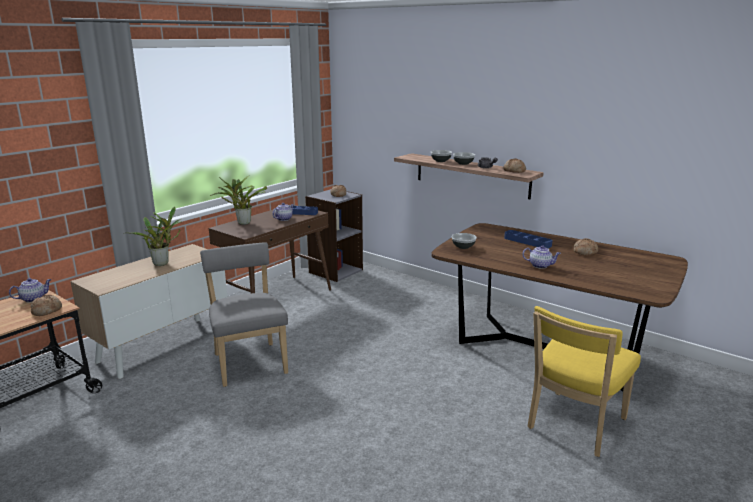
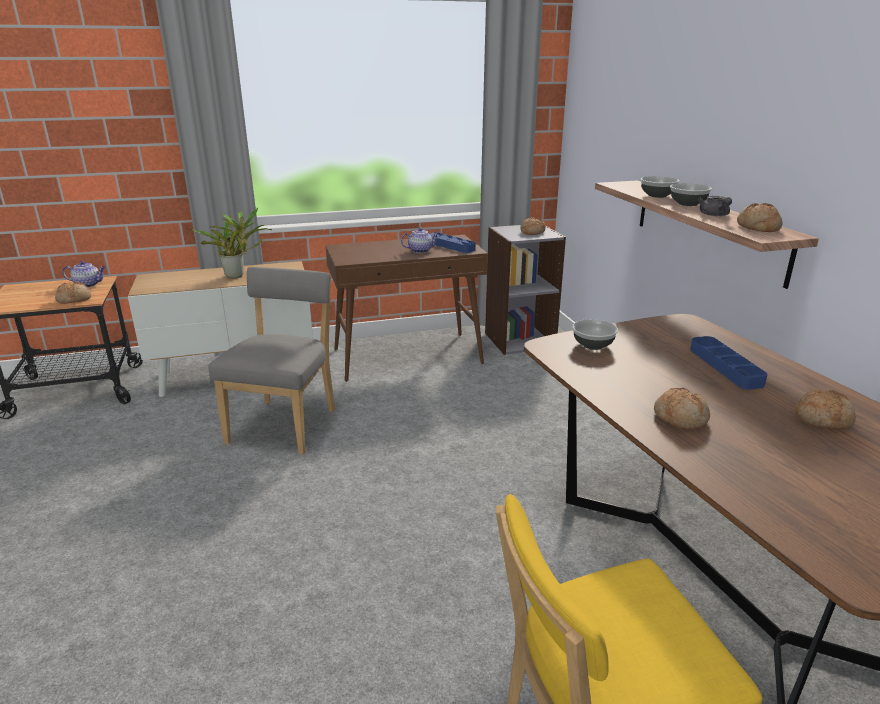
camera: 35 degrees right, 5 degrees up
(242, 223) = (368, 246): potted plant -> none
(540, 265) = (681, 418): teapot -> bread

